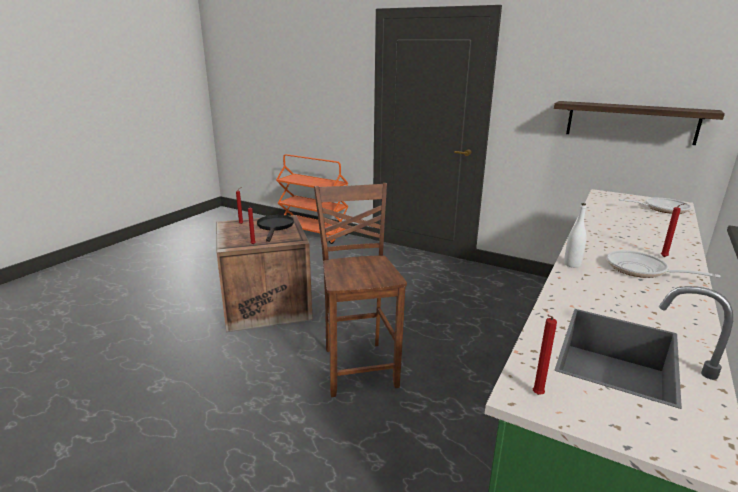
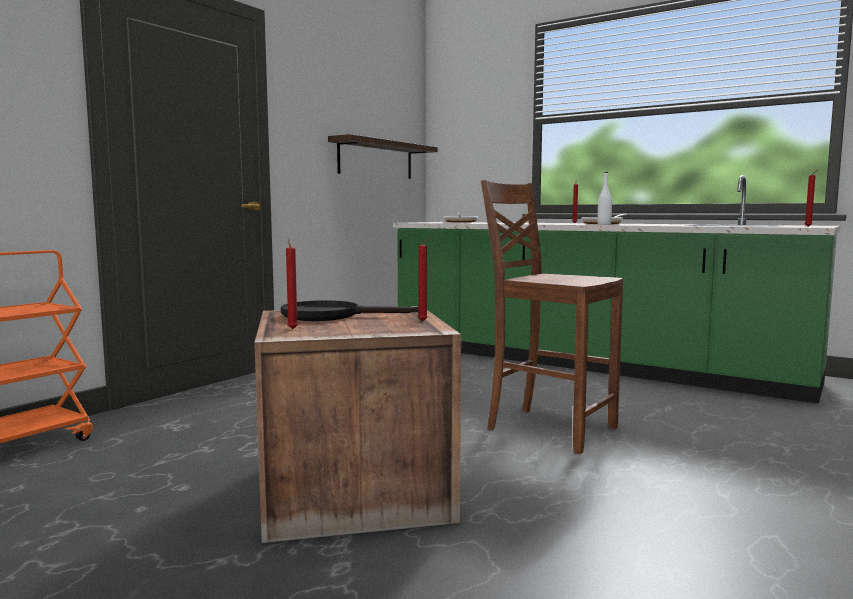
camera: 85 degrees left, 15 degrees down
(359, 366) = (549, 428): brown chair -> brown chair turned 45 degrees clockwise

